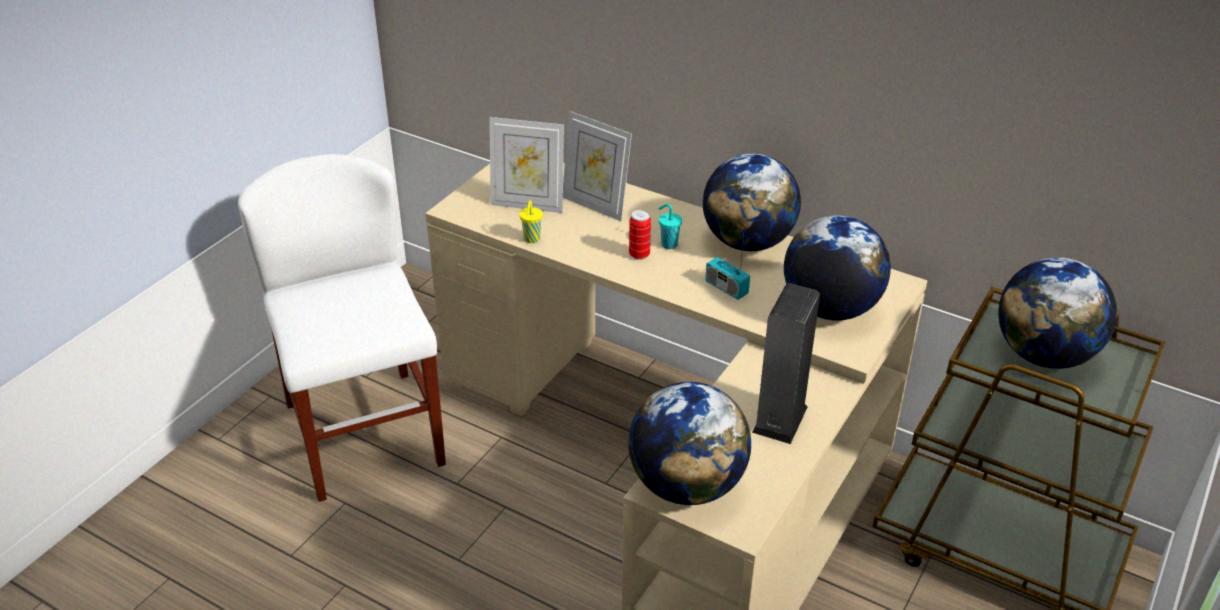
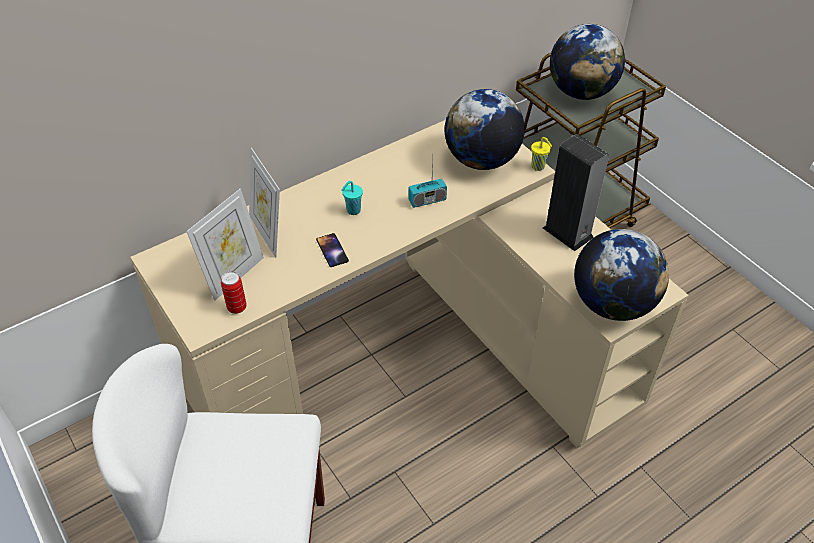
camera: 65 degrees left, 10 degrees up
(531, 239) = (288, 289): yellow cup -> yellow cup (538, 167)
(595, 205) = (268, 233): picture frame -> picture frame turned 90 degrees clockwise
(602, 249) = (332, 250): none -> phone
(639, 255) = (355, 231): can -> can (237, 307)
(748, 242) = (380, 168): globe -> none

